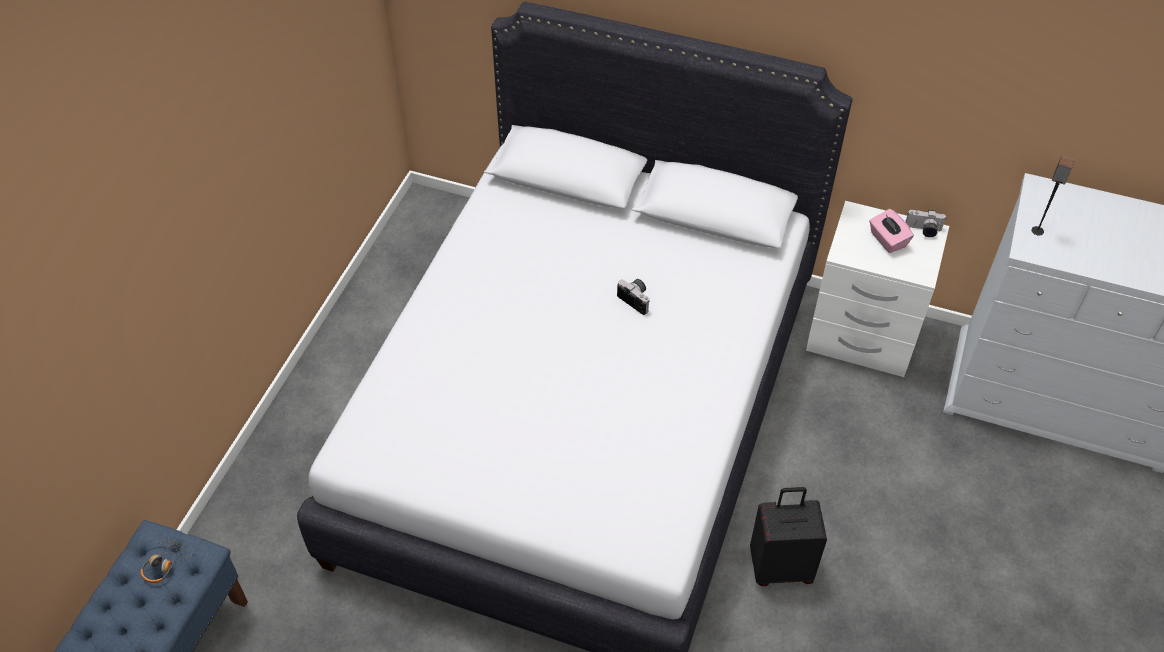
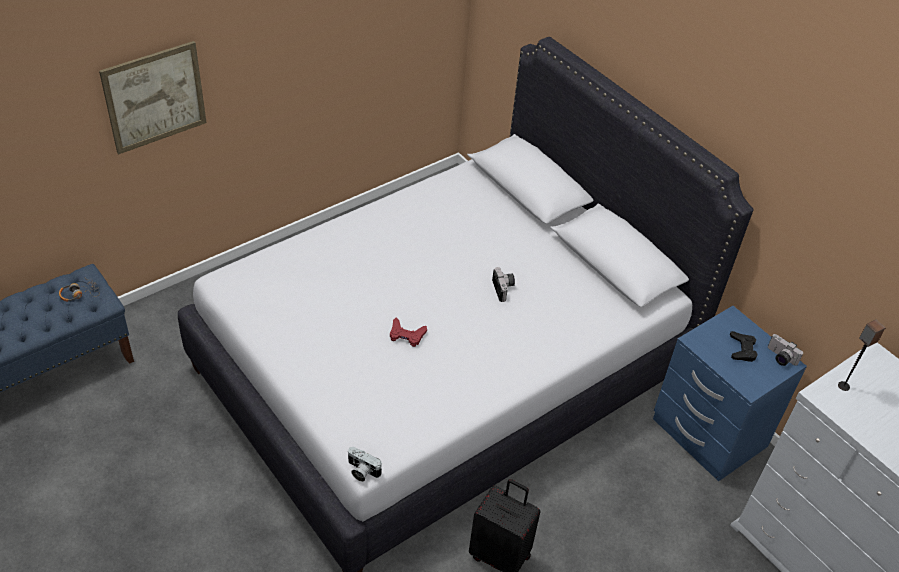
camera: 30 degrees right, 5 degrees down
(146, 285) = (154, 97): none -> picture
(586, 402) = (406, 335): none -> red game controller
(666, 568) = (361, 471): none -> camera
(861, 337) = (707, 434): white nightstand -> blue nightstand
(887, 240) = (742, 349): pink tissue box -> black game controller

